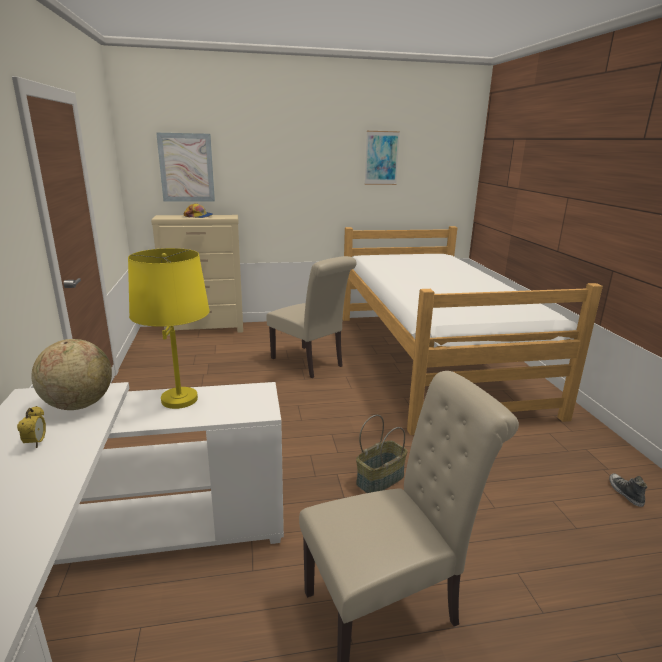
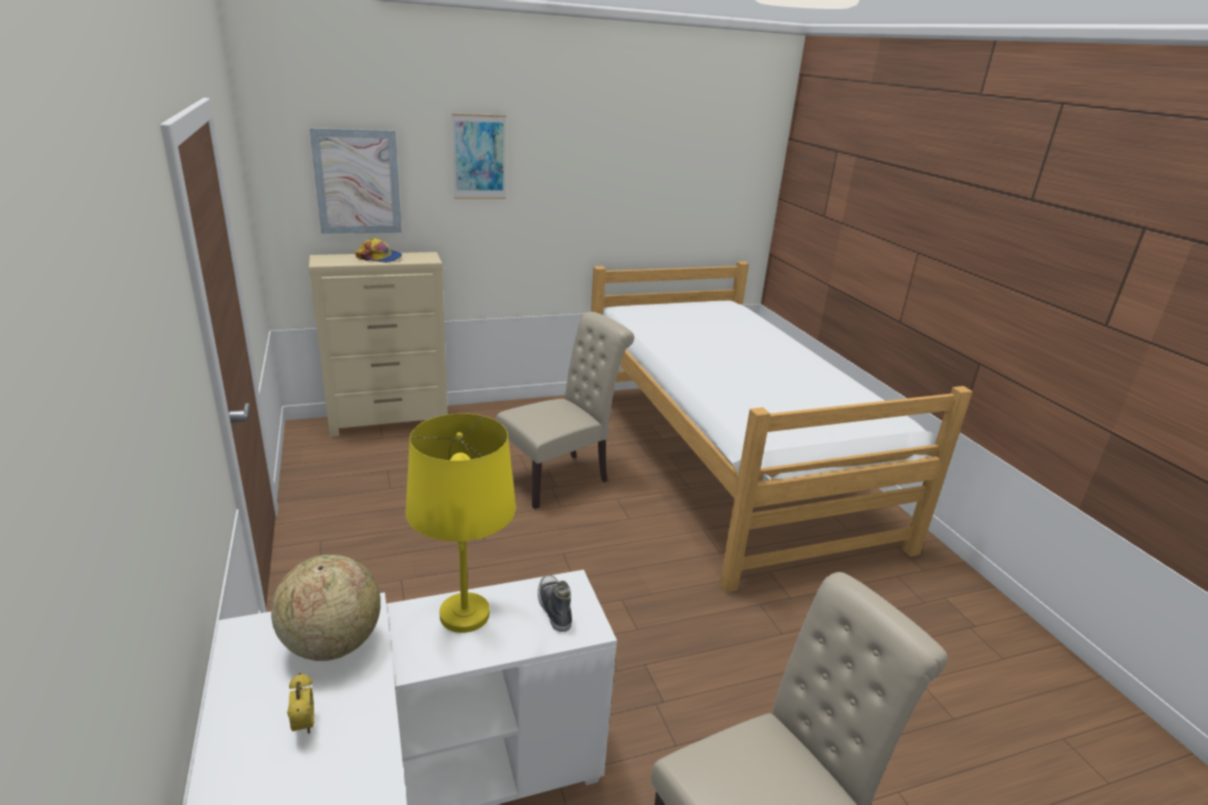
camera: 10 degrees left, 5 degrees up
(310, 363) = (561, 478): beige chair -> beige chair turned 75 degrees counterclockwise
(380, 479) = (702, 667): basket -> none
(381, 158) = (648, 166): picture -> picture (479, 157)
(625, 493) = (1000, 660): shoe -> shoe (554, 608)

